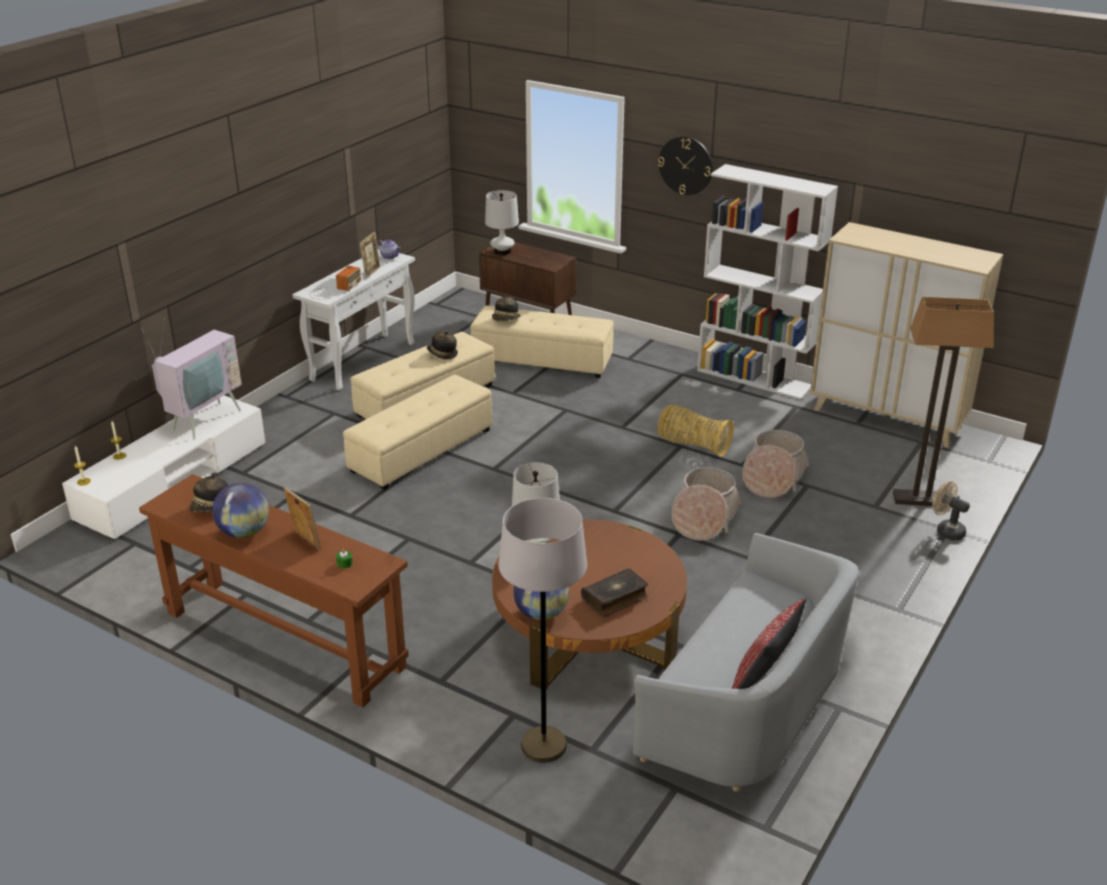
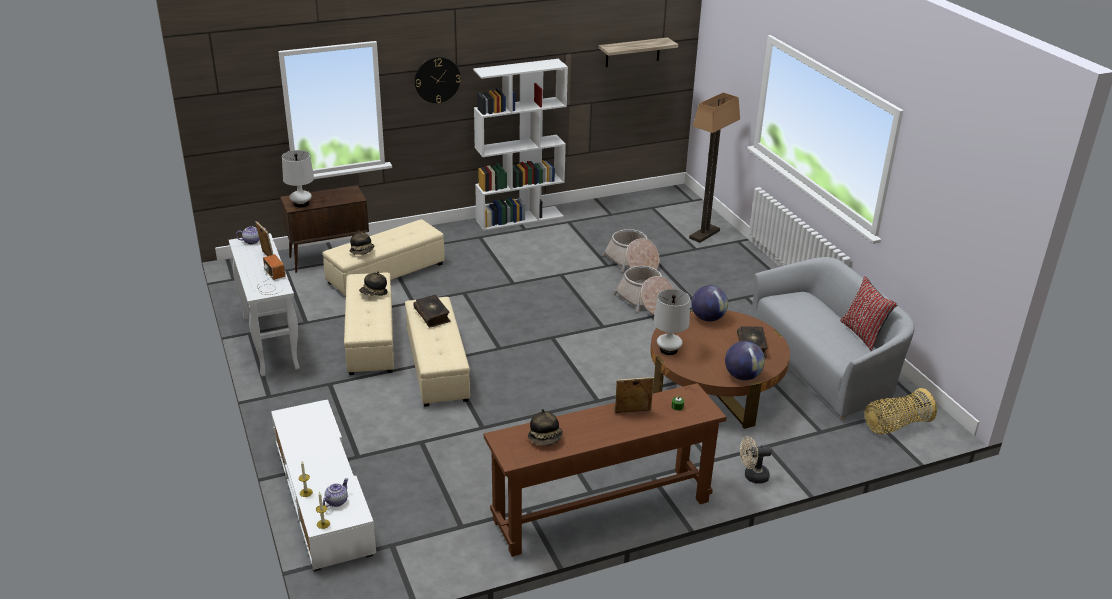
camera: 55 degrees left, 0 degrees up
(119, 474) = (336, 501): none -> teapot
(202, 418) = (304, 431): television -> none
(244, 532) = (595, 434): globe -> globe (708, 318)
(441, 395) = (432, 315): none -> book
(543, 745) = (803, 447): grey floor lamp -> none
(692, 445) = (565, 270): basket -> basket (895, 425)
(887, 418) = (617, 204): beige cabinet -> none
(946, 530) = (739, 242): beige fan -> beige fan (752, 476)
(956, 213) = (632, 52): none -> shelf

